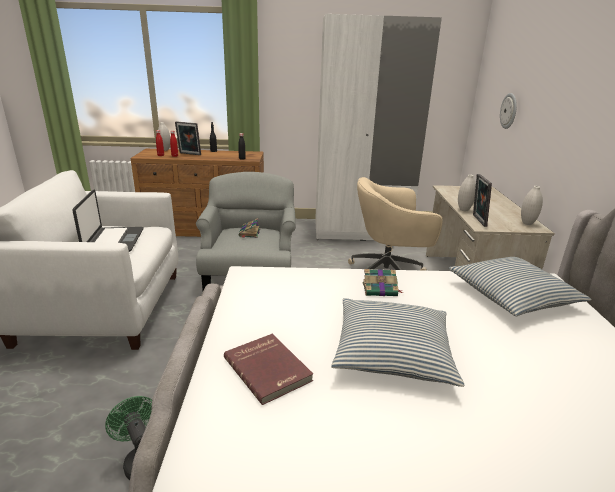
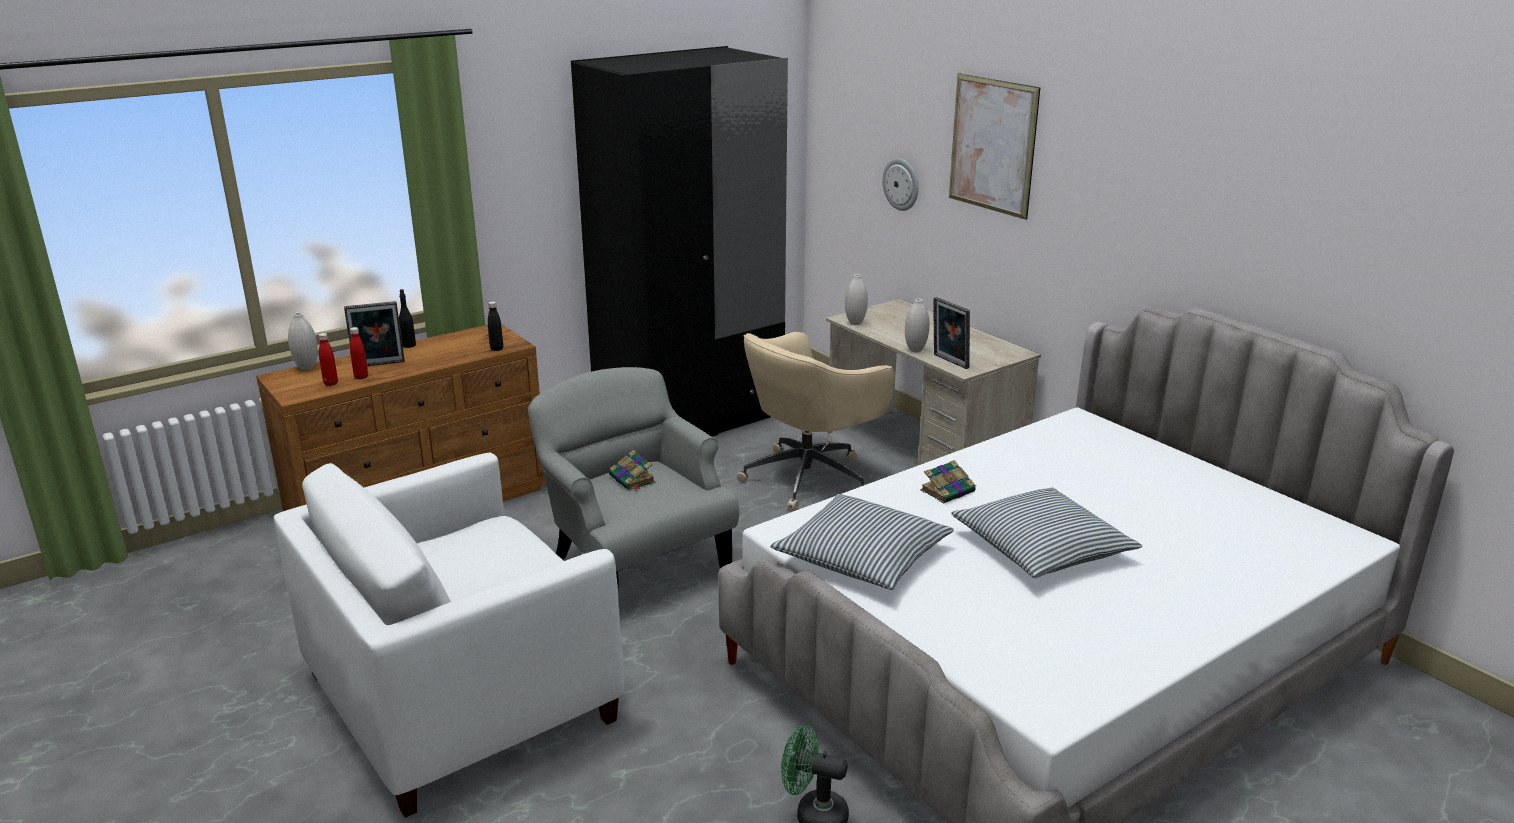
camera: 35 degrees left, 0 degrees up
(113, 241) = (484, 564): laptop -> none
(269, 369) = (966, 611): red book -> none
(360, 231) = (690, 421): white wardrobe -> black wardrobe
(512, 295) = (1069, 448): pillow -> pillow (862, 556)
(527, 223) = (1002, 349): white vase -> white vase (855, 323)
(560, 74) = (992, 145): none -> picture

